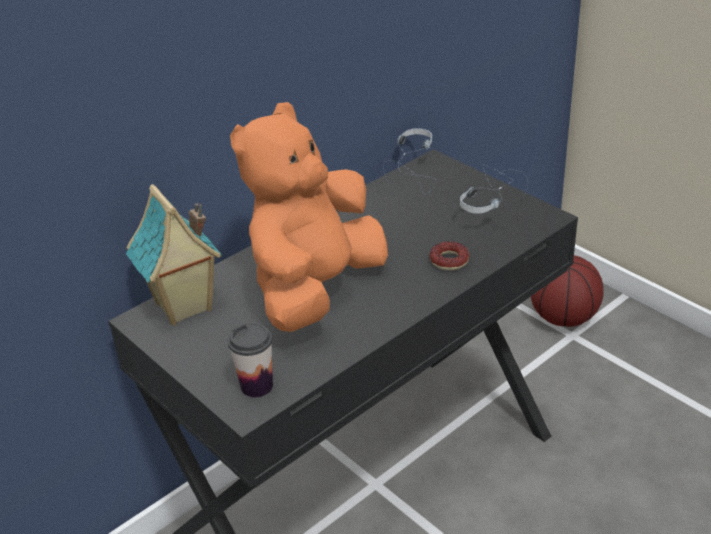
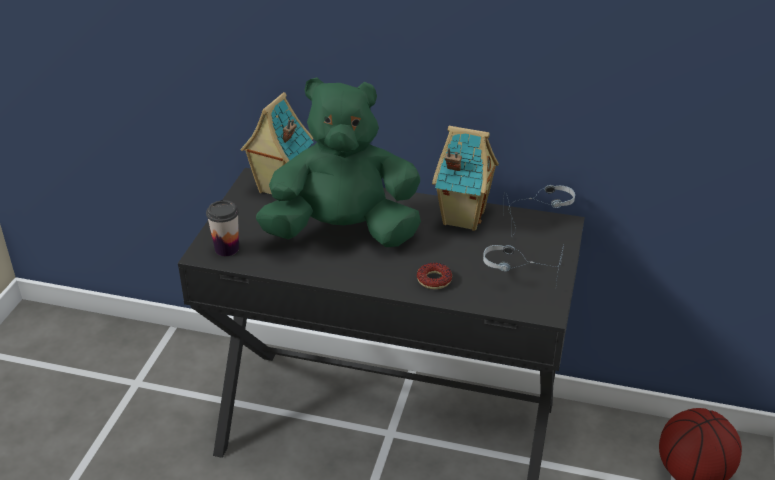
camera: 55 degrees right, 0 degrees up
(315, 290) = (343, 232): orange plush toy -> green plush toy
(368, 210) = (462, 218): none -> toy house

